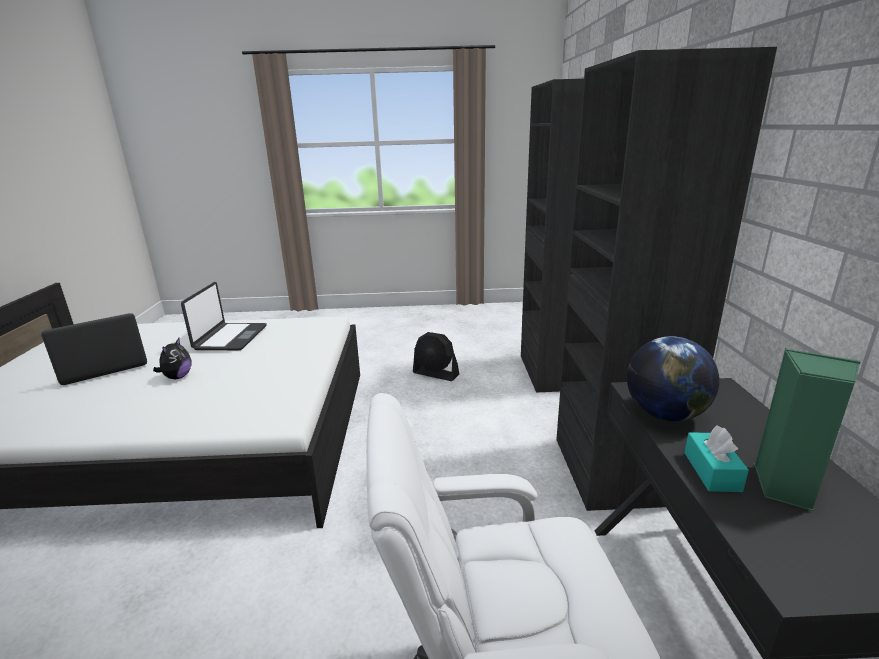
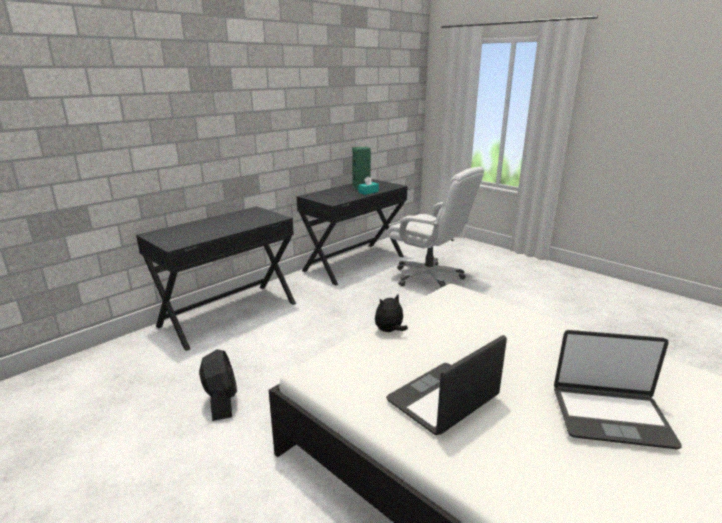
camera: 135 degrees left, 0 degrees up
(177, 377) = (520, 362): plush toy -> plush toy (389, 331)
(582, 413) = (228, 314): black wardrobe -> black desk
(665, 414) = (344, 198): globe -> none

